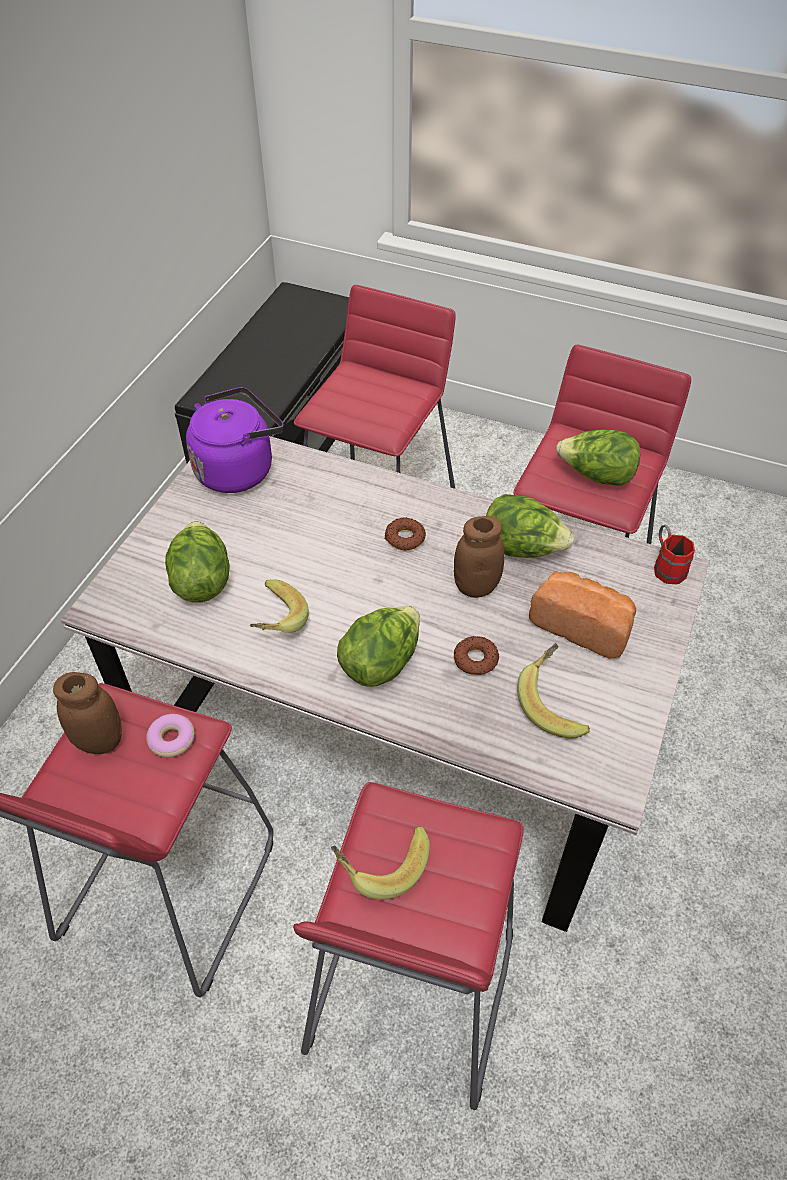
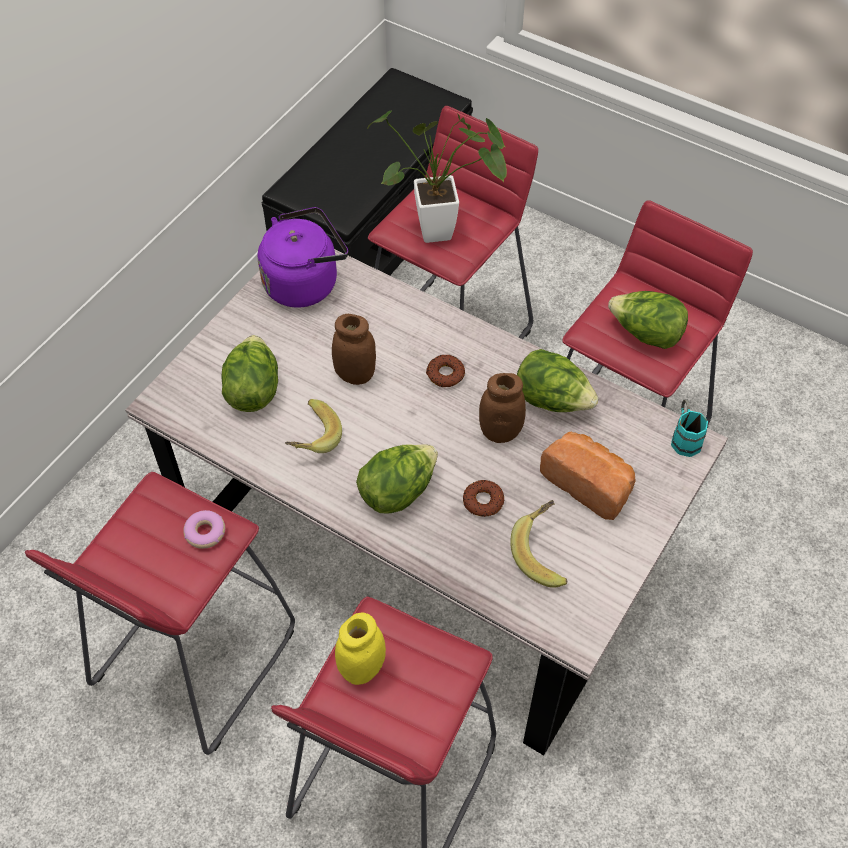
camera: 10 degrees right, 5 degrees up
(100, 741) = (144, 524): brown jar -> brown jar (355, 374)
(371, 407) = (444, 231): none -> potted plant
(381, 863) = (362, 668): banana -> yellow jar
(666, 566) = (684, 437): red mug -> turquoise mug

